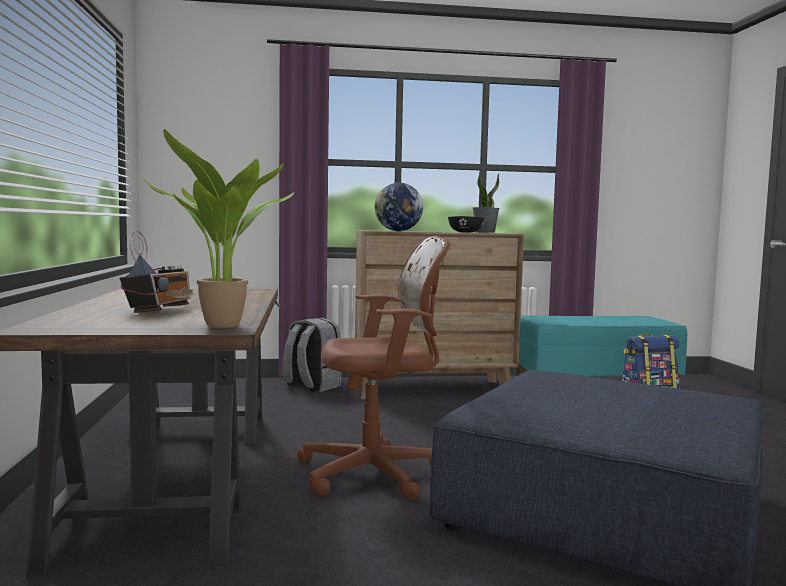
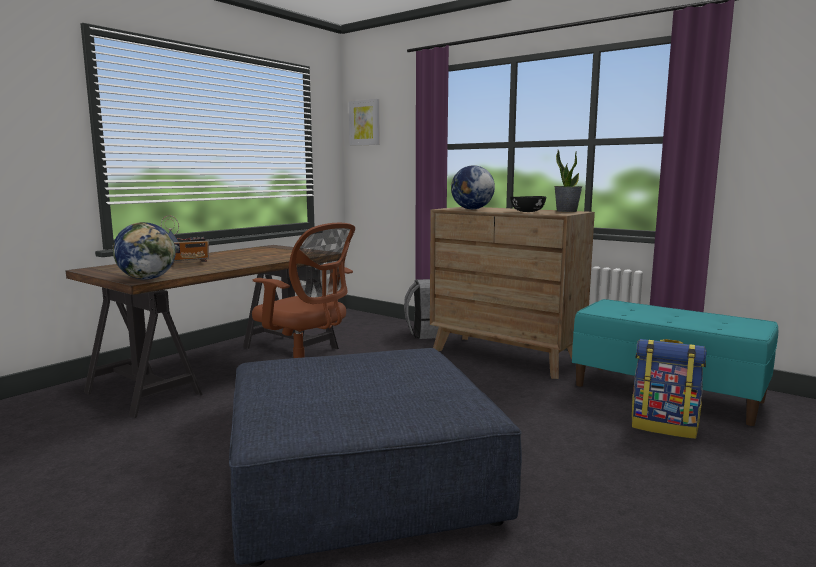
camera: 45 degrees right, 5 degrees up
(181, 122) = (365, 122): none -> picture
(225, 327) = (147, 279): potted plant -> globe

